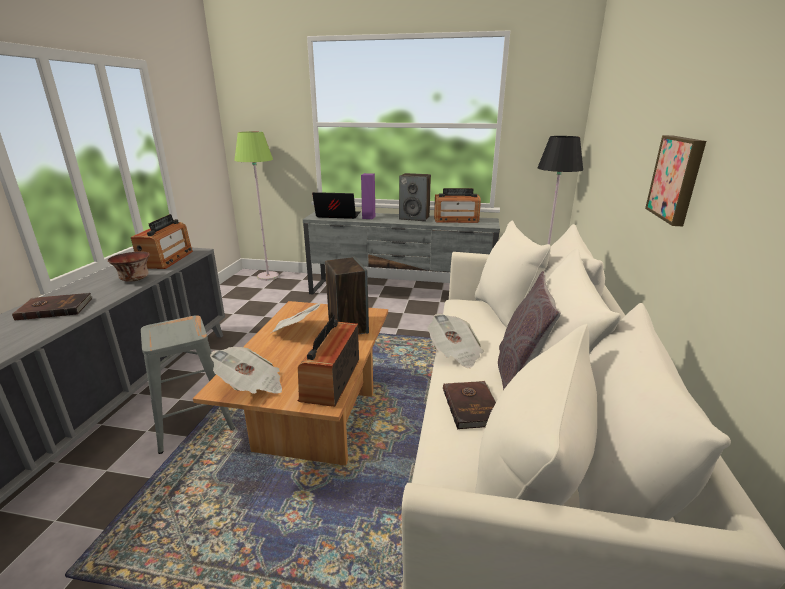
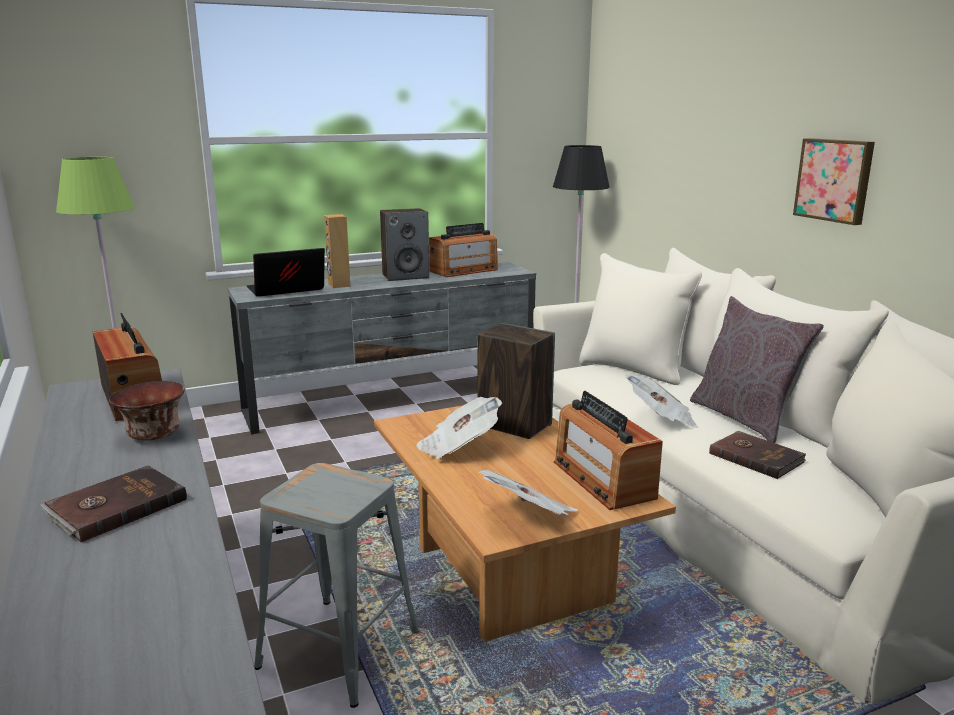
camera: 35 degrees left, 5 degrees down
(368, 217) = (338, 285): purple speaker -> brown speaker

